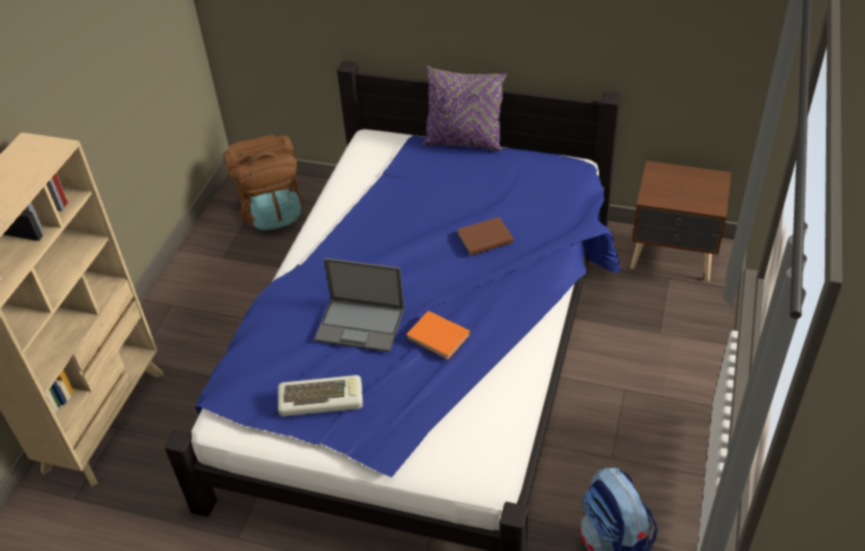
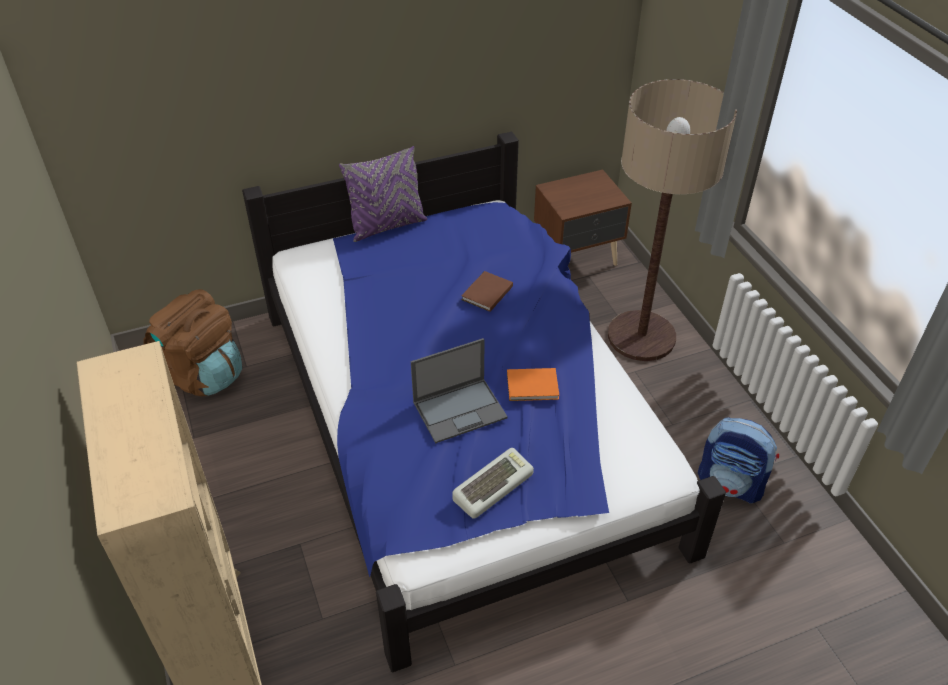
camera: 40 degrees left, 0 degrees up
(664, 361) = (641, 337): none -> floor lamp

